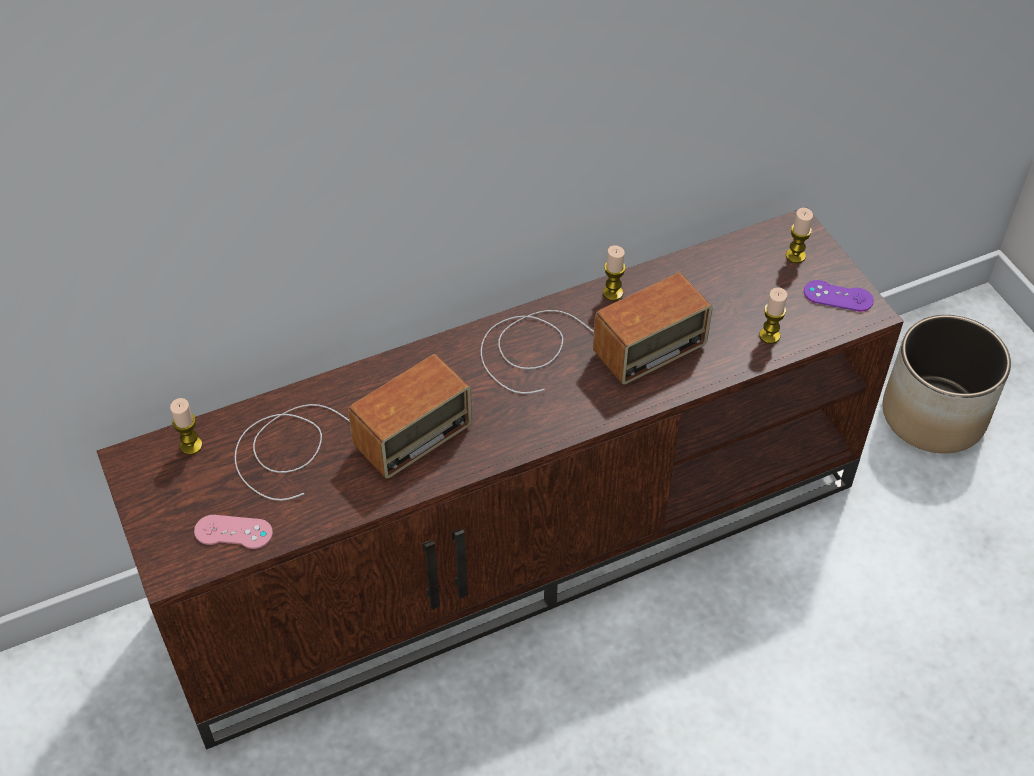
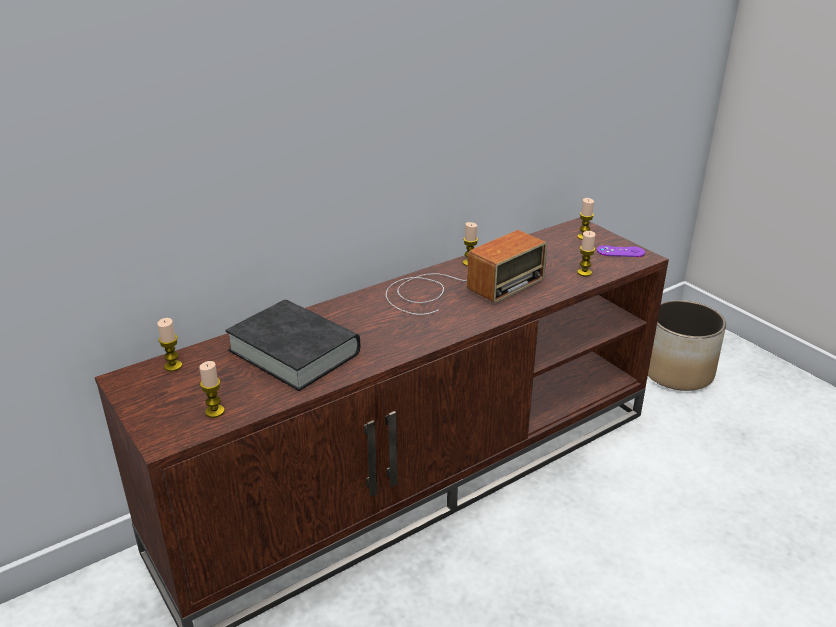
camera: 10 degrees left, 20 degrees down
(233, 532) = (215, 411): pink game controller -> candle
(343, 441) = (294, 352): radio -> black book

